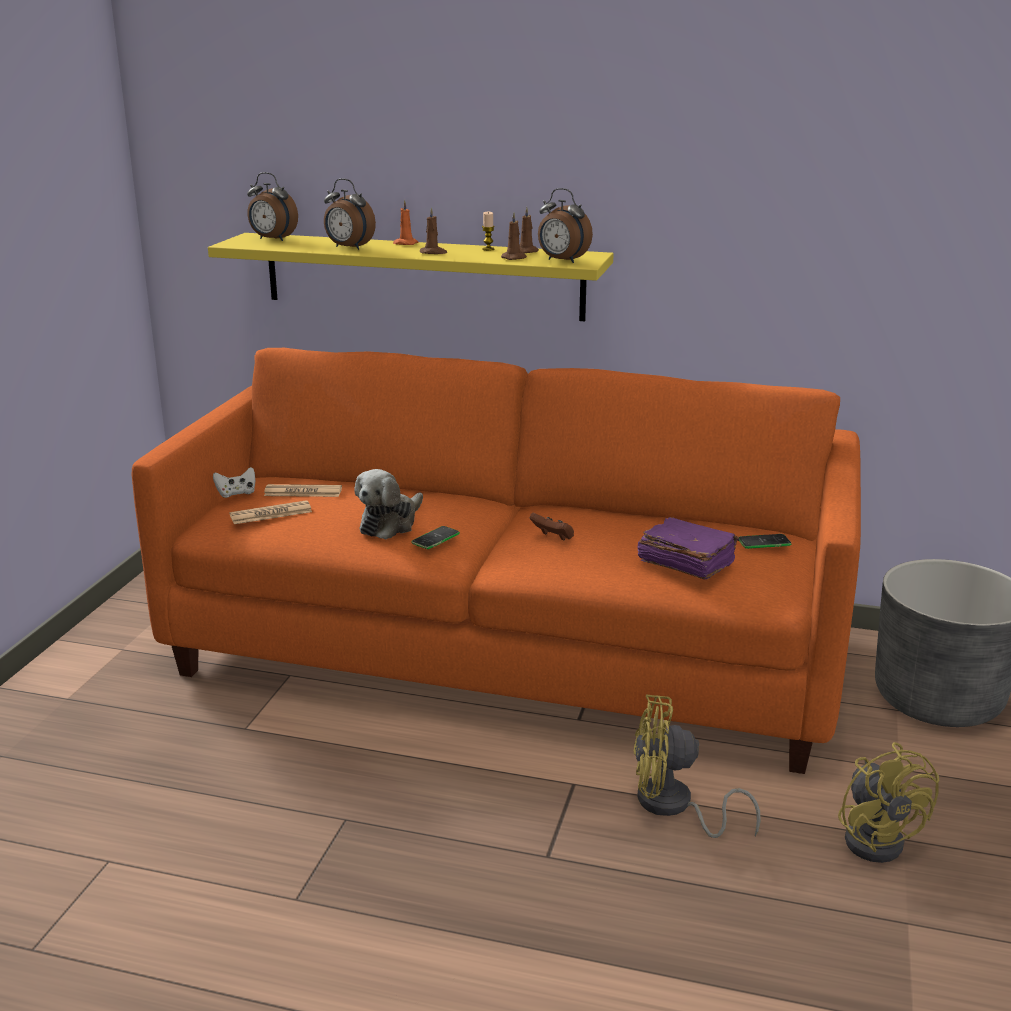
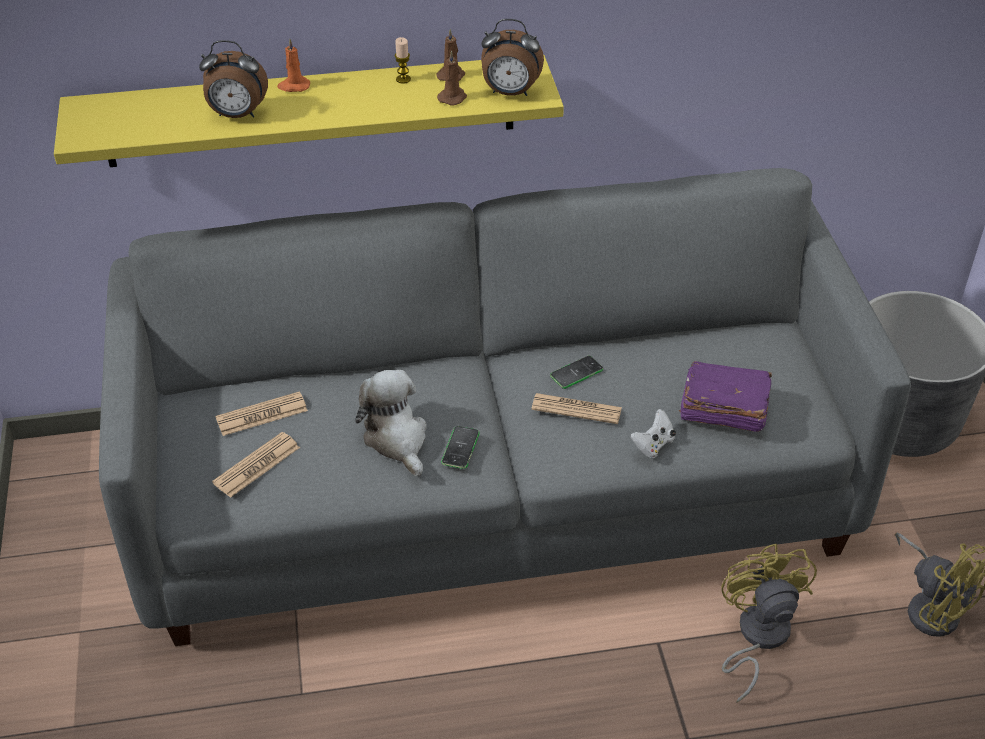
camera: 25 degrees left, 20 degrees up
(236, 493) = (182, 438): white game controller -> white game controller (653, 445)
(272, 239) = (119, 112): alarm clock -> none
(390, 523) = (397, 439): plush toy -> plush toy turned 150 degrees clockwise
(433, 253) = (350, 105): brown candle -> none
(507, 653) = (493, 492): orange sofa -> grey sofa
(553, 537) = (576, 409): brown game controller -> newspaper
(673, 807) = (757, 637): yellow fan -> yellow fan turned 105 degrees clockwise
(764, 542) = (769, 350): phone -> phone (576, 373)

